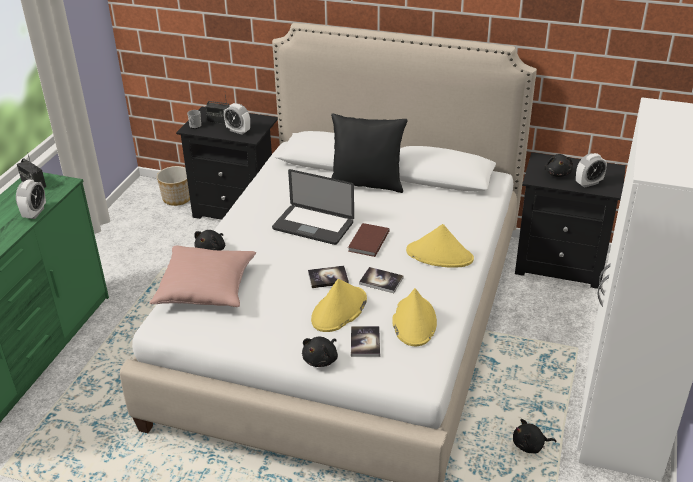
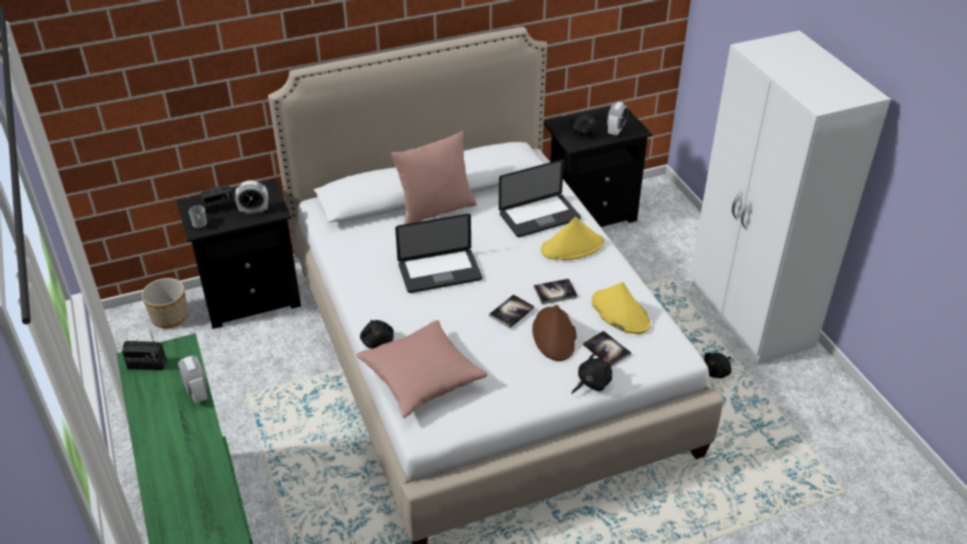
camera: 40 degrees left, 5 degrees up
(321, 359) = (592, 383): black plush toy -> black plush toy turned 120 degrees counterclockwise
(339, 310) = (554, 335): yellow hat -> brown hat
(367, 184) = (435, 210): black pillow -> pink pillow
(367, 241) = (503, 263): brown book -> none
(442, 222) = (539, 217): none -> laptop

